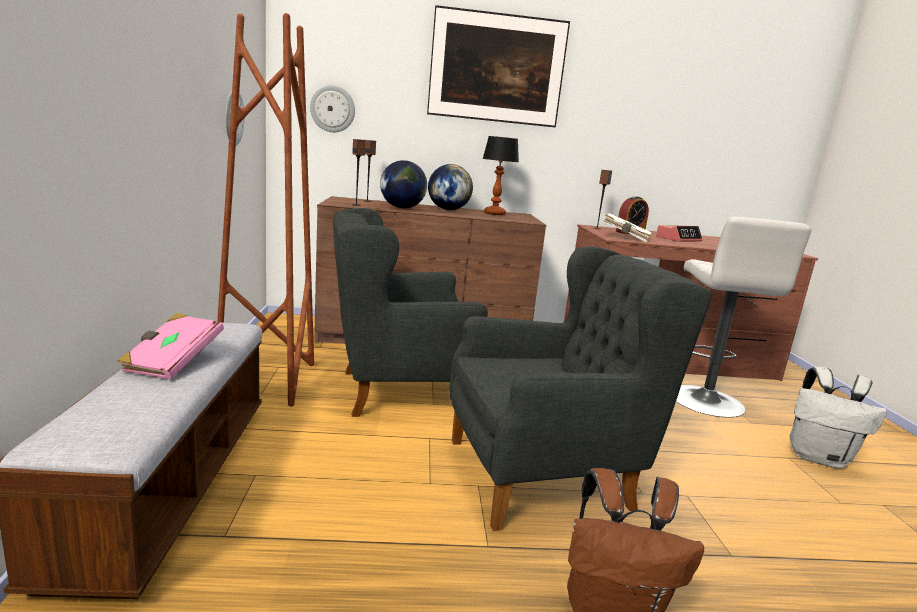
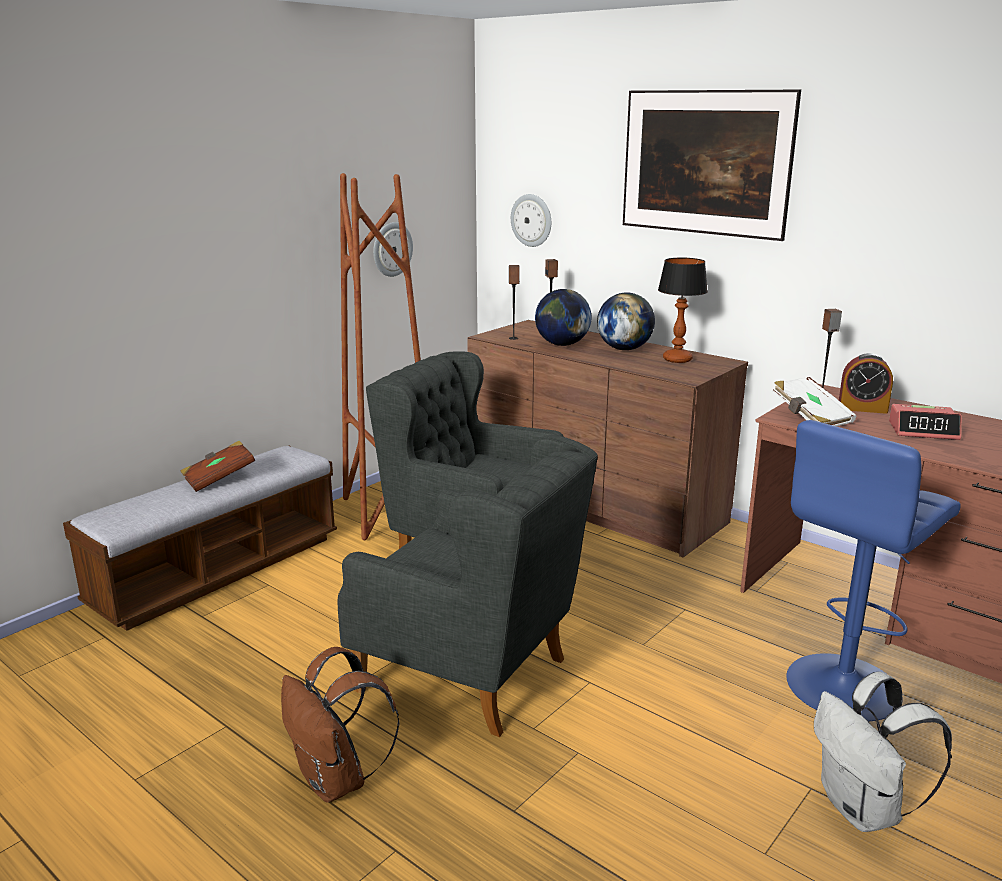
camera: 45 degrees right, 5 degrees up
(173, 362) = (219, 479): pink book -> brown book
(705, 401) = (841, 686): white stool -> blue stool

